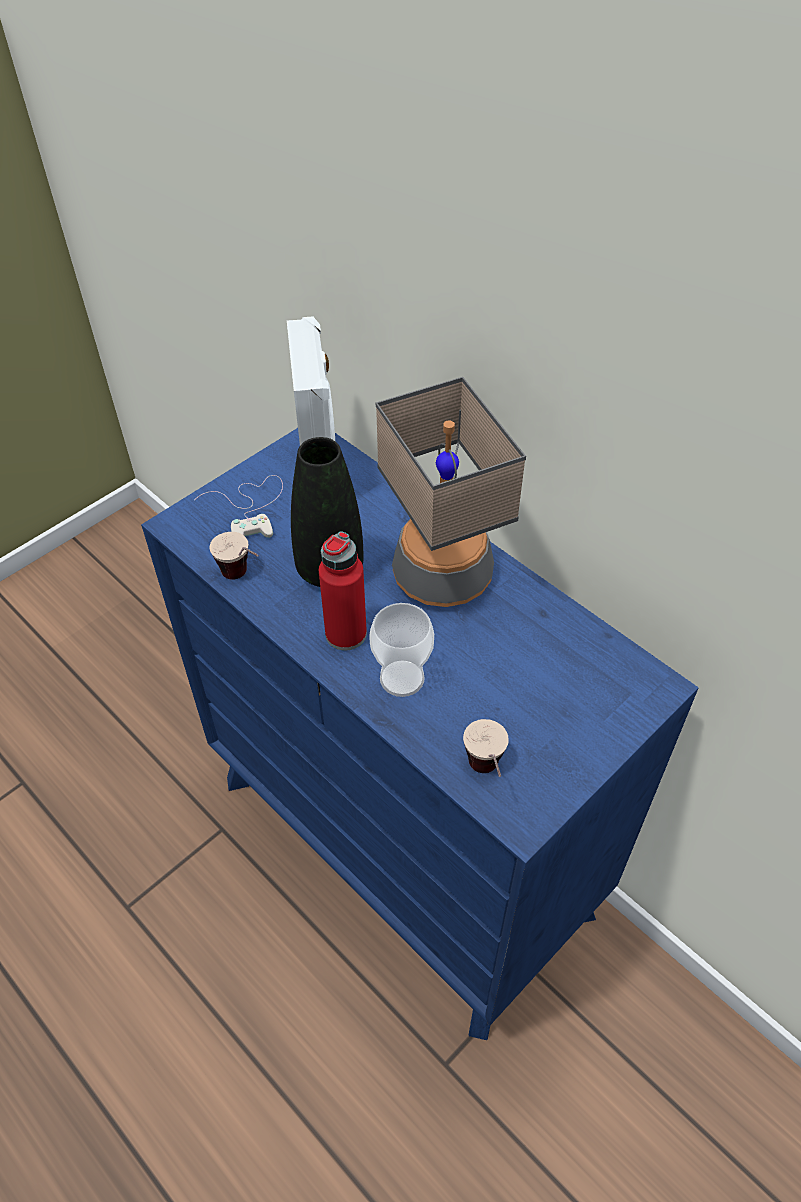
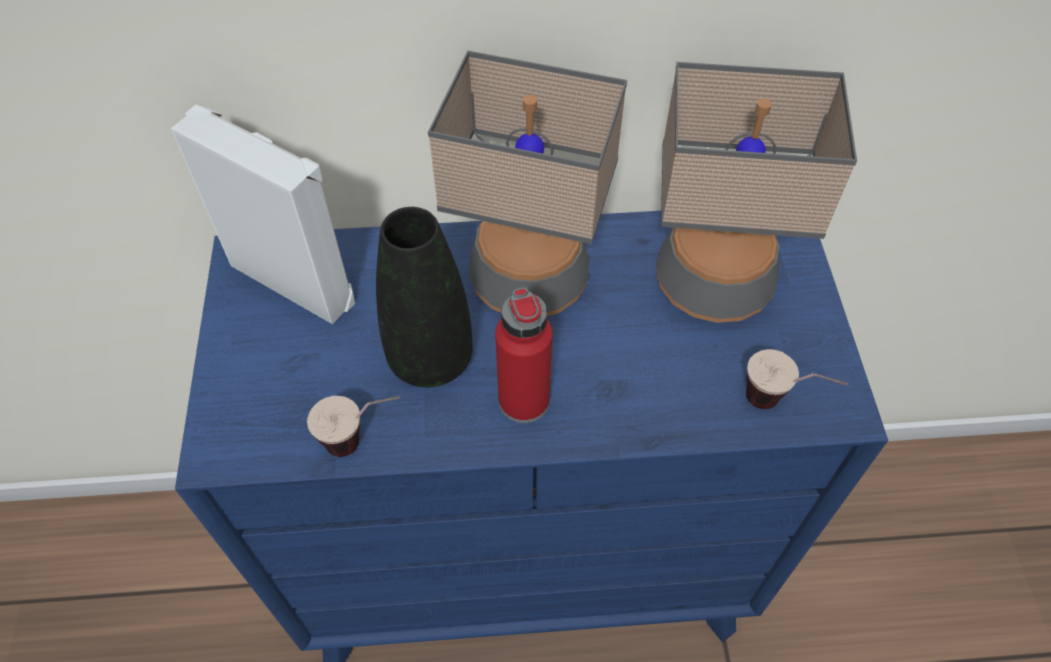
camera: 50 degrees left, 5 degrees up
(251, 508) = (275, 370): white game controller -> none
(402, 678) = (618, 392): cup -> none
(552, 673) = (712, 281): none -> table lamp

